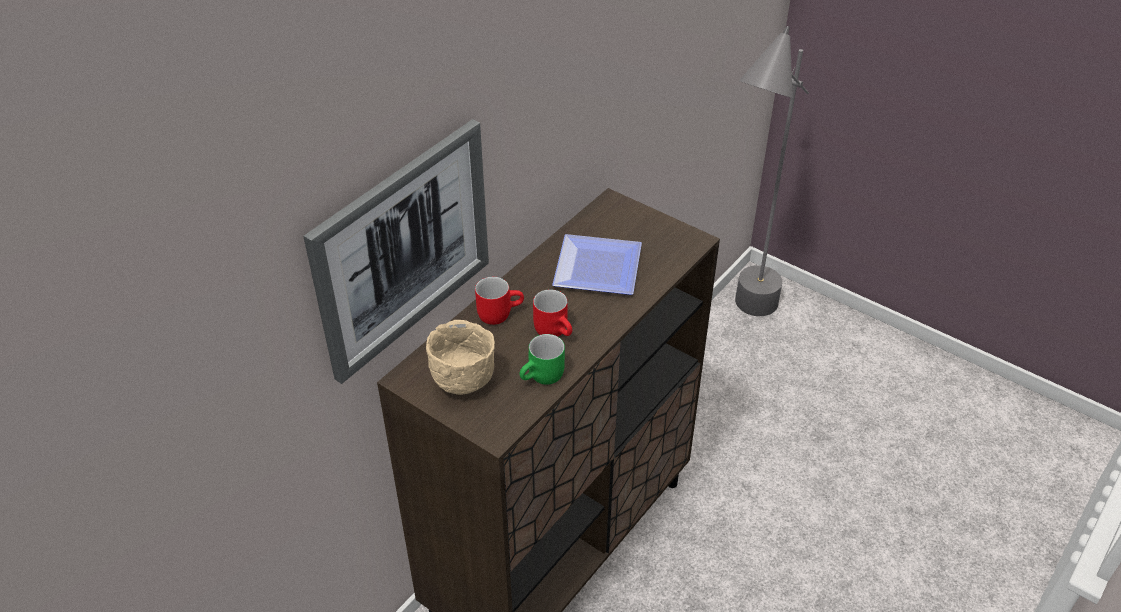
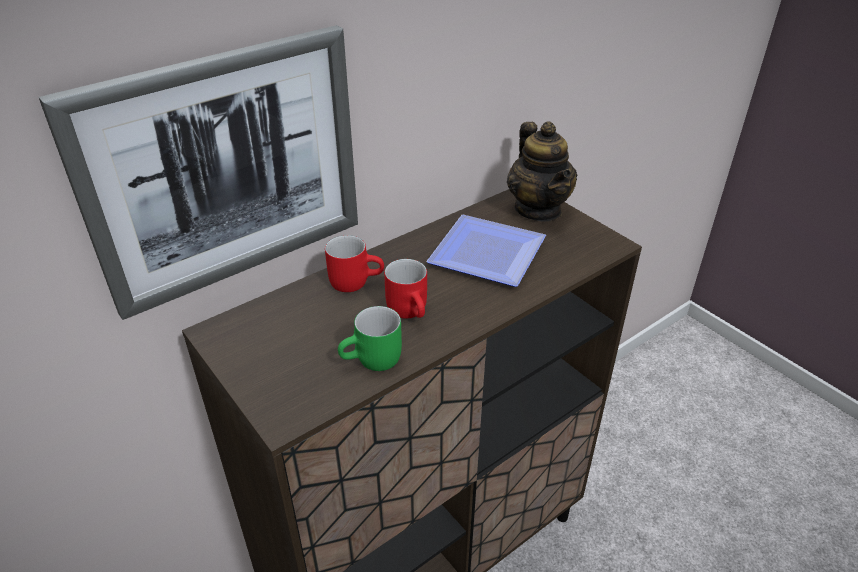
camera: 15 degrees right, 5 degrees down
(462, 382) = (276, 348): beige bowl -> none
(626, 216) = (538, 209): none -> teapot
(742, 323) = (669, 370): grey floor lamp -> none

